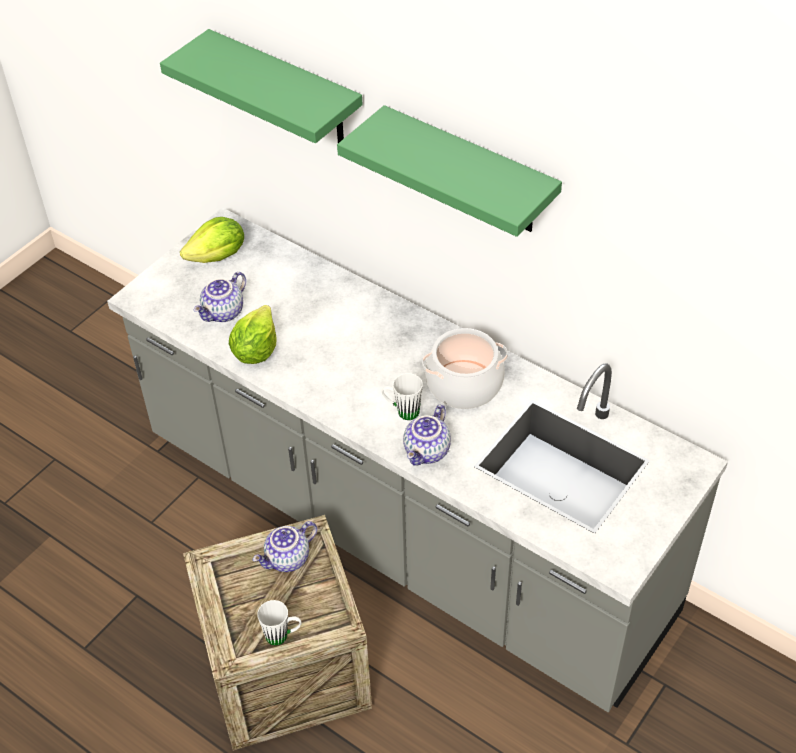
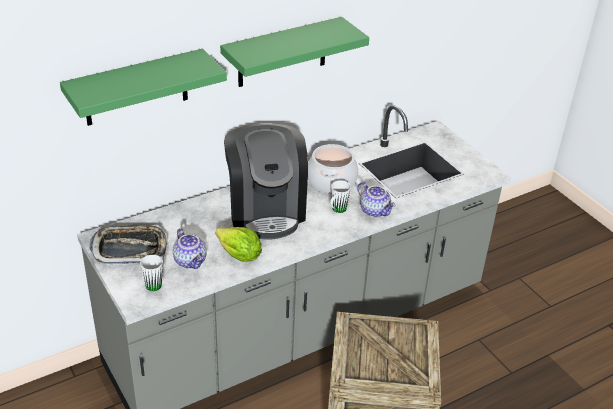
camera: 70 degrees left, 10 degrees down
(218, 256) = (129, 249): lettuce -> tray
(282, 636) = (422, 358): white mug -> white mug (156, 282)
(288, 559) = (364, 339): teapot -> none
(359, 342) = (266, 210): none -> coffee machine

